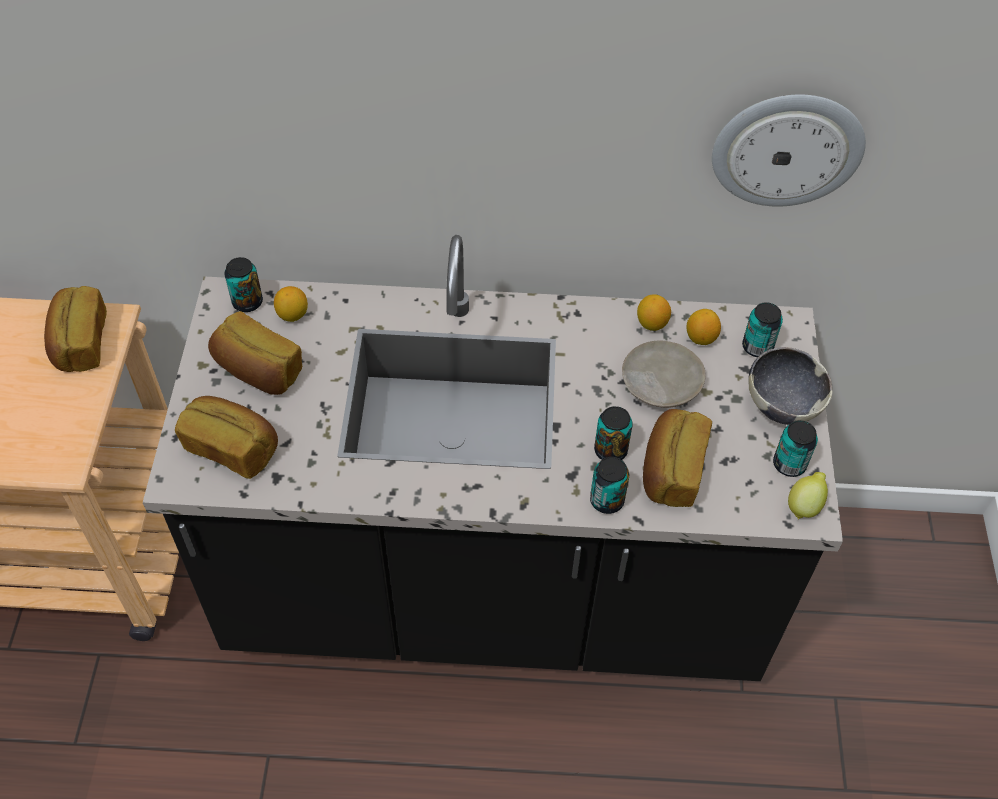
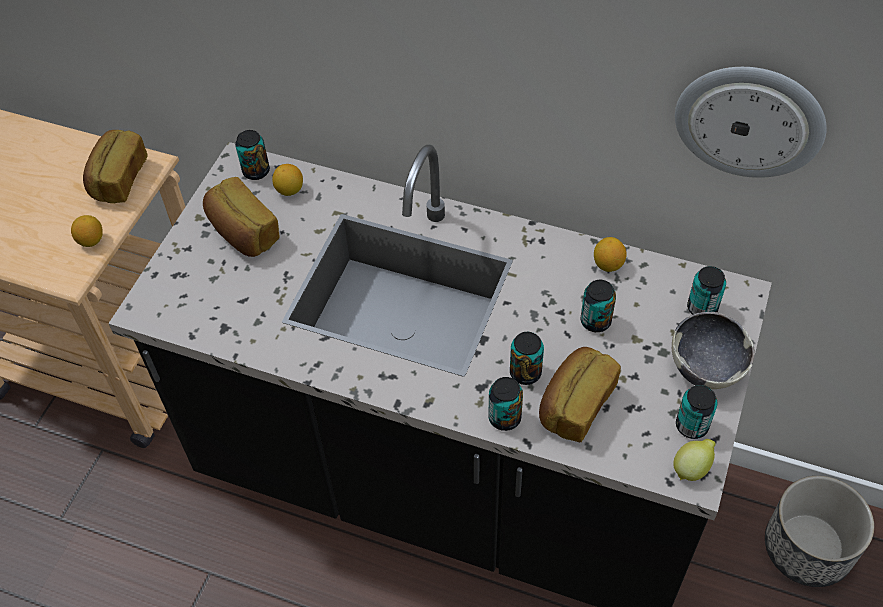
camera: 20 degrees right, 0 degrees up
(232, 447) = (197, 294): bread -> none
(660, 383) = (595, 321): beige plate -> can
(700, 338) = (650, 288): lemon -> lemon (91, 240)
(861, 566) = (807, 547): none -> planter

